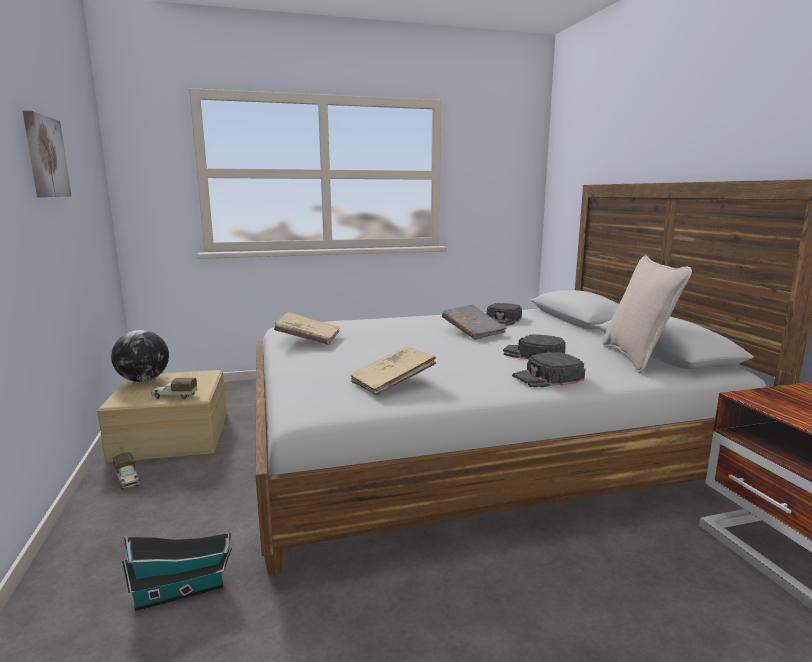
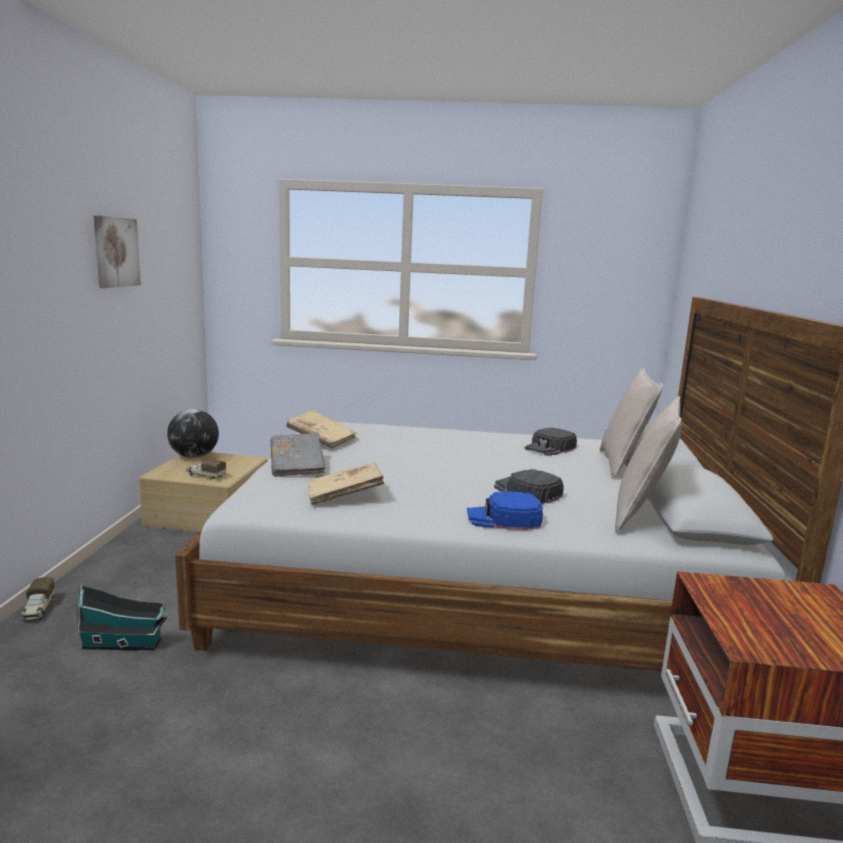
camera: 20 degrees right, 0 degrees up
(128, 480) = (148, 544): toy truck -> toy truck (38, 609)
(473, 331) = (495, 456): grey book -> grey book (297, 466)
(547, 377) = (504, 519): black cap -> blue cap
(570, 324) = (622, 465): none -> beige pillow

